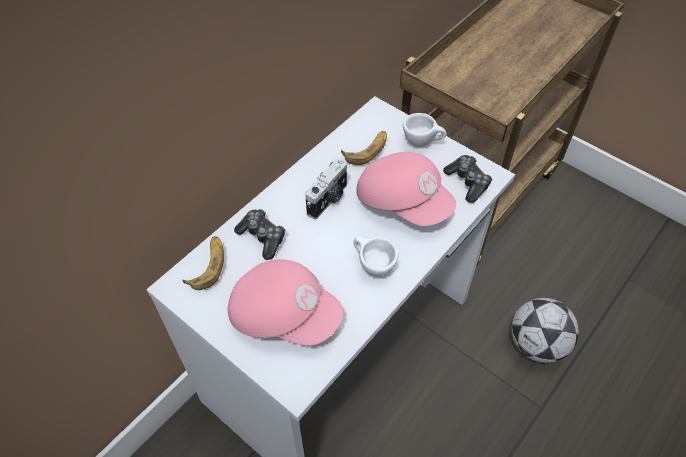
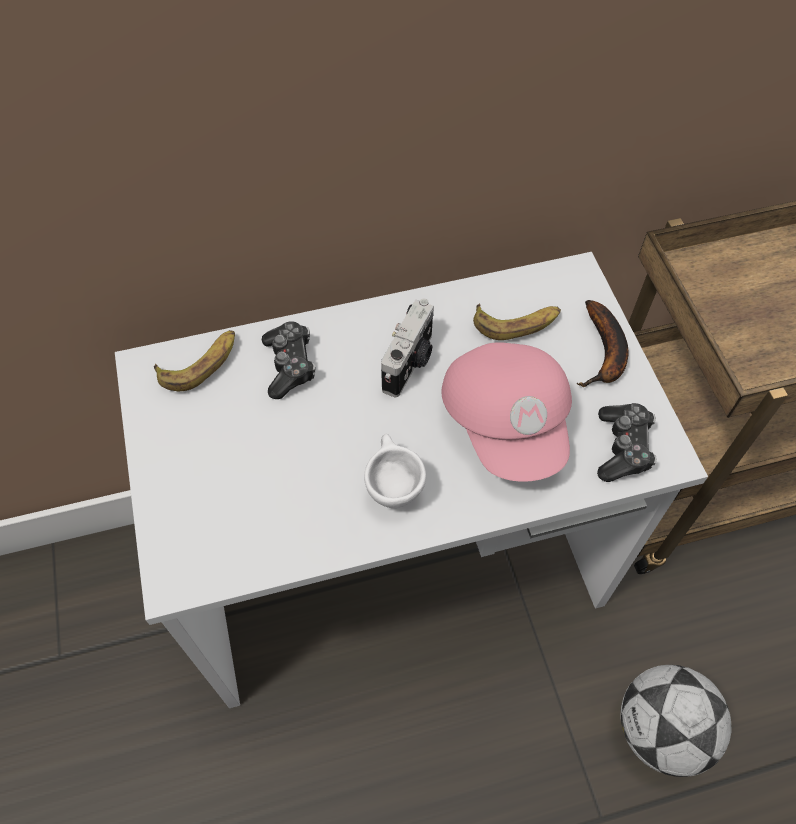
camera: 35 degrees right, 5 degrees up
(284, 314) = (235, 480): pink cap -> none
(328, 200) = (410, 363): camera -> camera turned 45 degrees counterclockwise
(422, 142) = (604, 353): white cup -> banana

